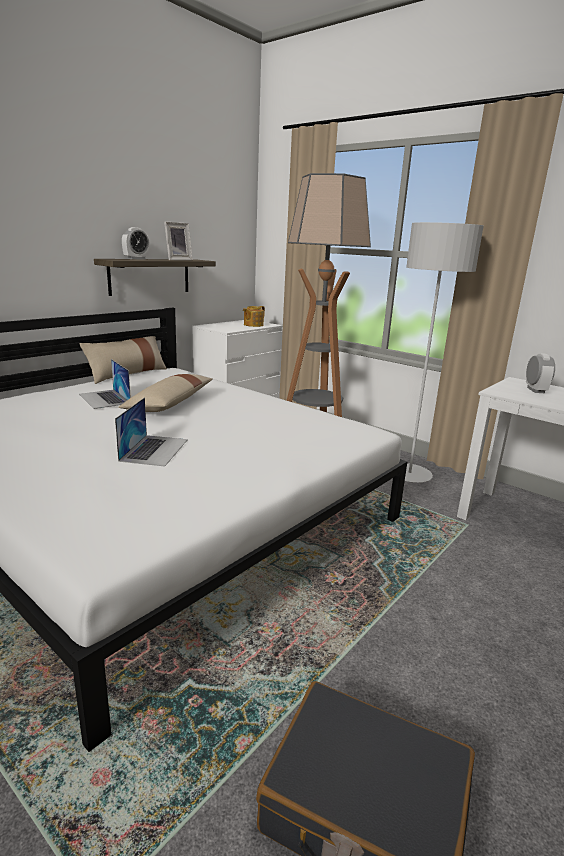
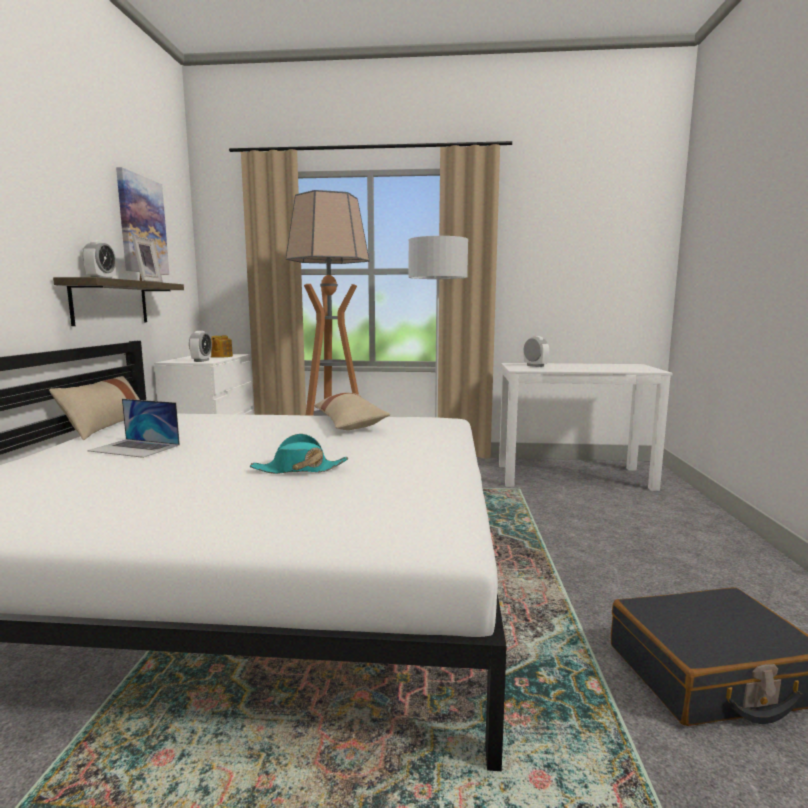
camera: 35 degrees left, 10 degrees down
(154, 450) = (299, 469): laptop -> turquoise hat
(170, 404) = (227, 437): beige pillow -> beige pillow (349, 423)
(191, 208) = (142, 225): none -> picture
(225, 328) = (201, 361): none -> alarm clock

